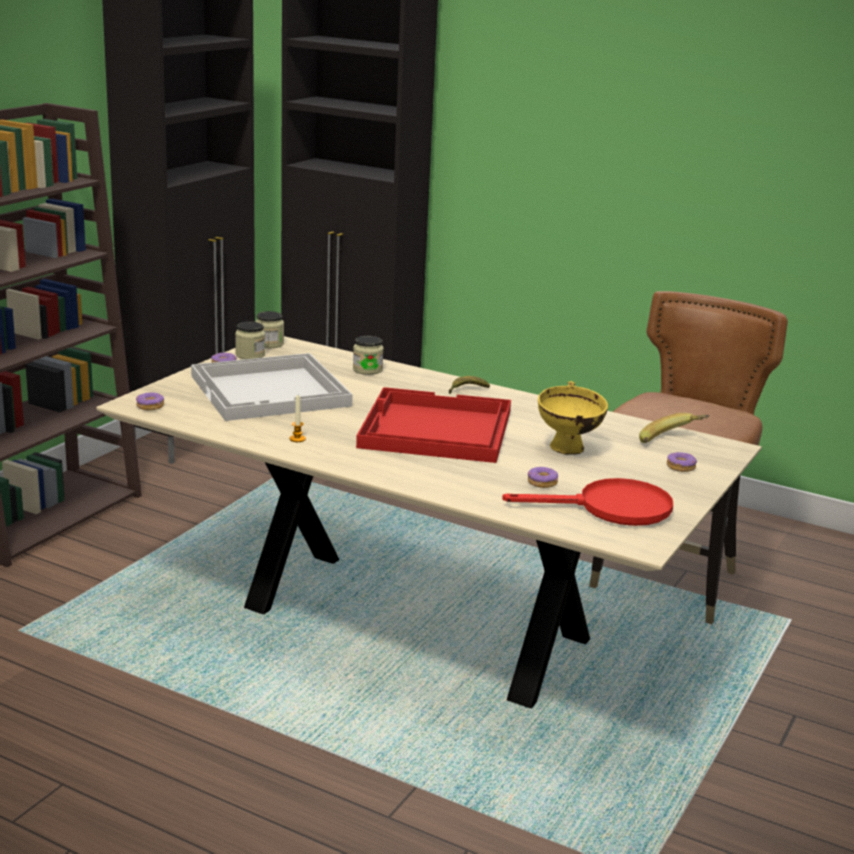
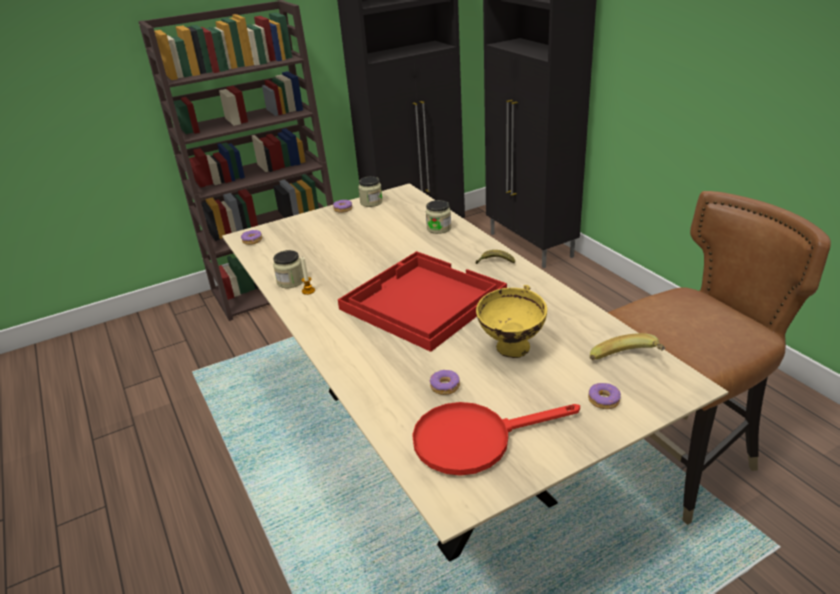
camera: 35 degrees right, 10 degrees up
(269, 344) = (396, 193): jar -> jar (290, 281)
(271, 391) = (346, 239): white tray -> none
(611, 508) = (474, 439): red frying pan -> red frying pan turned 135 degrees clockwise

